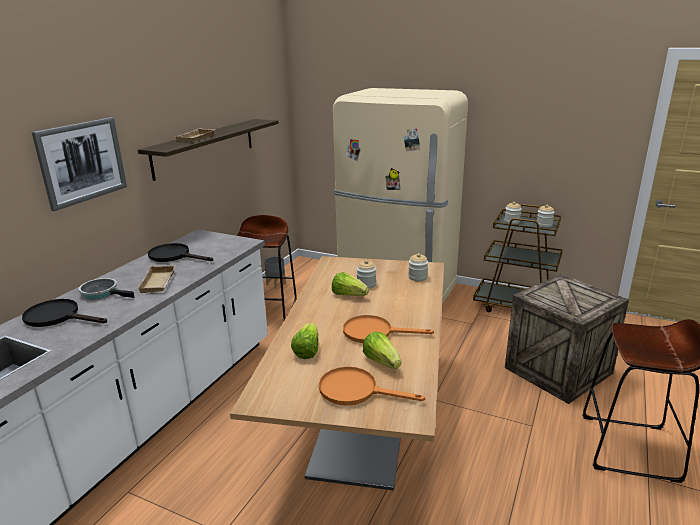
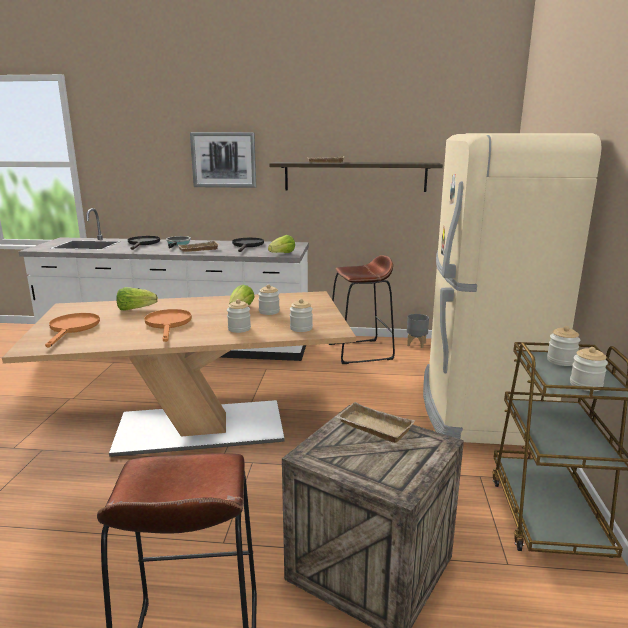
camera: 70 degrees right, 5 degrees down
(382, 362) = (116, 331): lettuce -> lettuce (282, 254)
(406, 300) = (239, 329): none -> jar
(545, 293) = (372, 427): none -> beige tray

